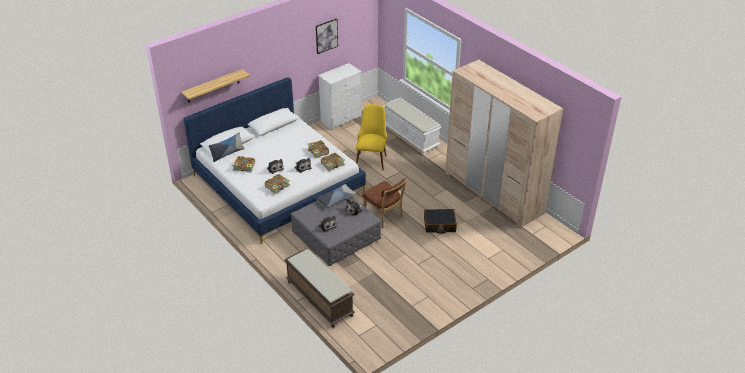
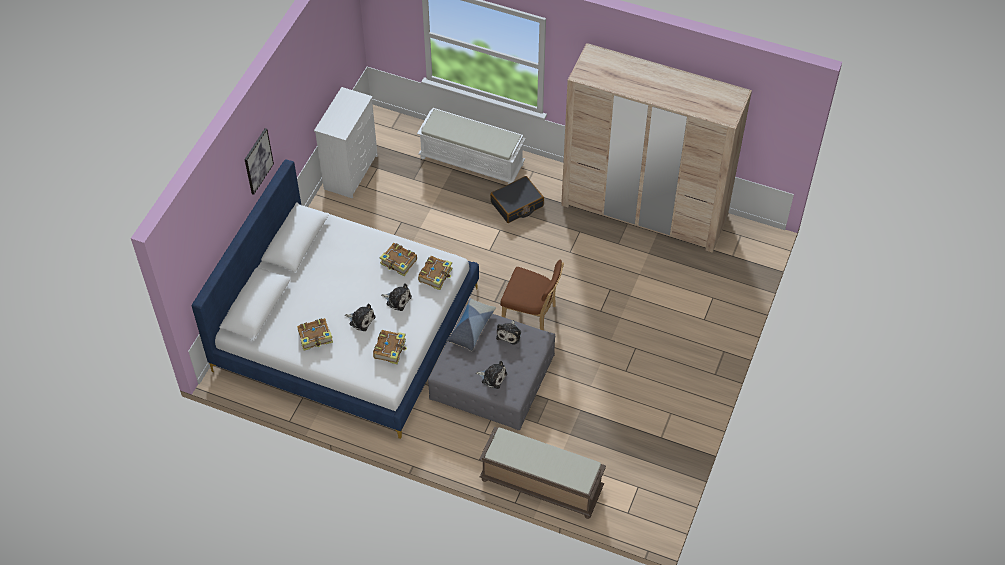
camera: 30 degrees left, 15 degrees up
(213, 86) = (213, 236): shelf -> none
(227, 154) = (271, 325): pillow -> none
(326, 36) = (314, 69): picture -> picture (258, 161)
(372, 158) = (444, 223): yellow chair -> none
(439, 225) = (611, 295): black suitcase -> black suitcase (517, 204)

